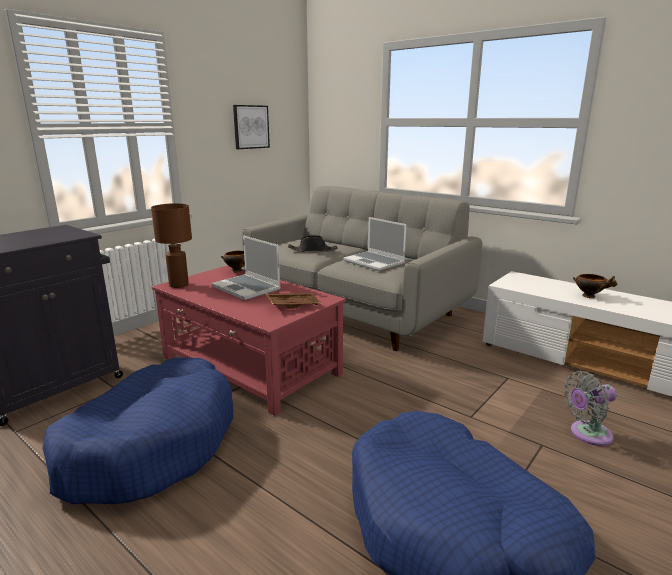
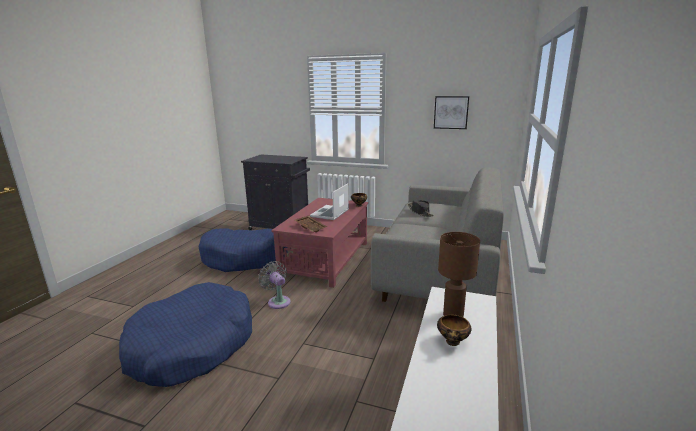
camera: 70 degrees right, 0 degrees up
(178, 285) = (323, 201): brown table lamp -> brown table lamp (453, 315)
(375, 262) = (413, 232): laptop -> none
(587, 434) = (300, 404): grey fan -> grey fan (278, 301)

